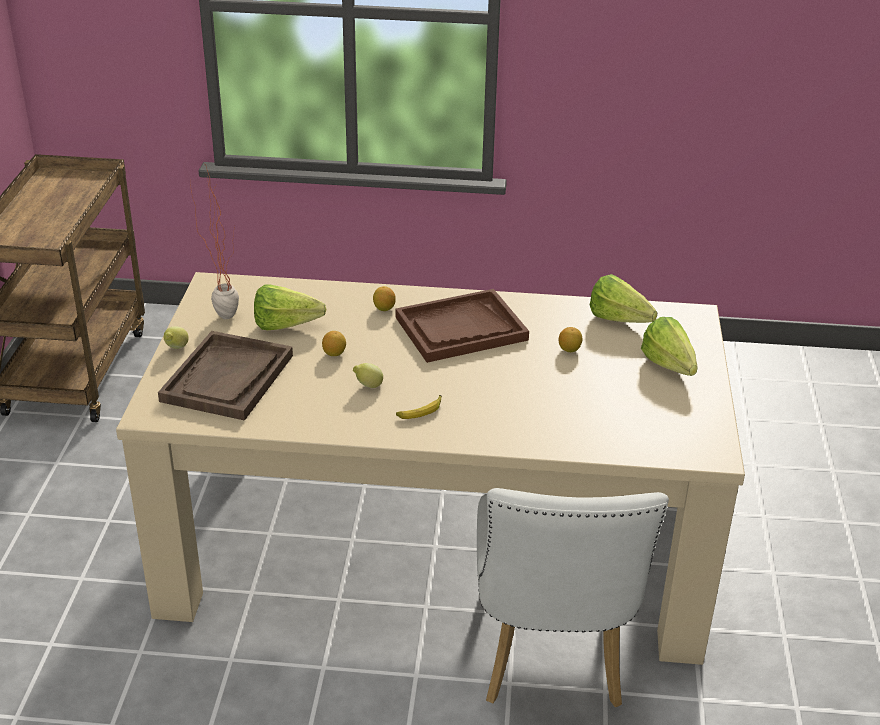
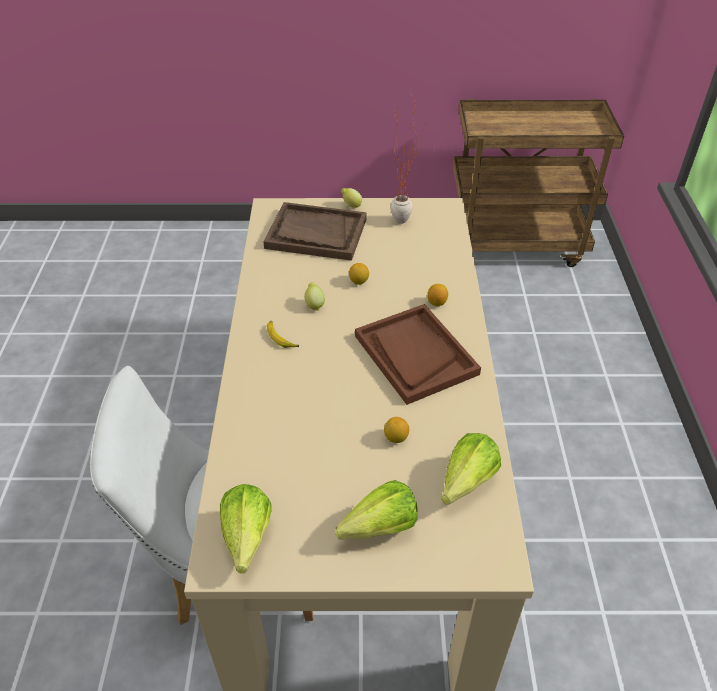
camera: 85 degrees right, 10 degrees up
(291, 326) = (394, 254): lettuce -> lettuce (245, 544)

